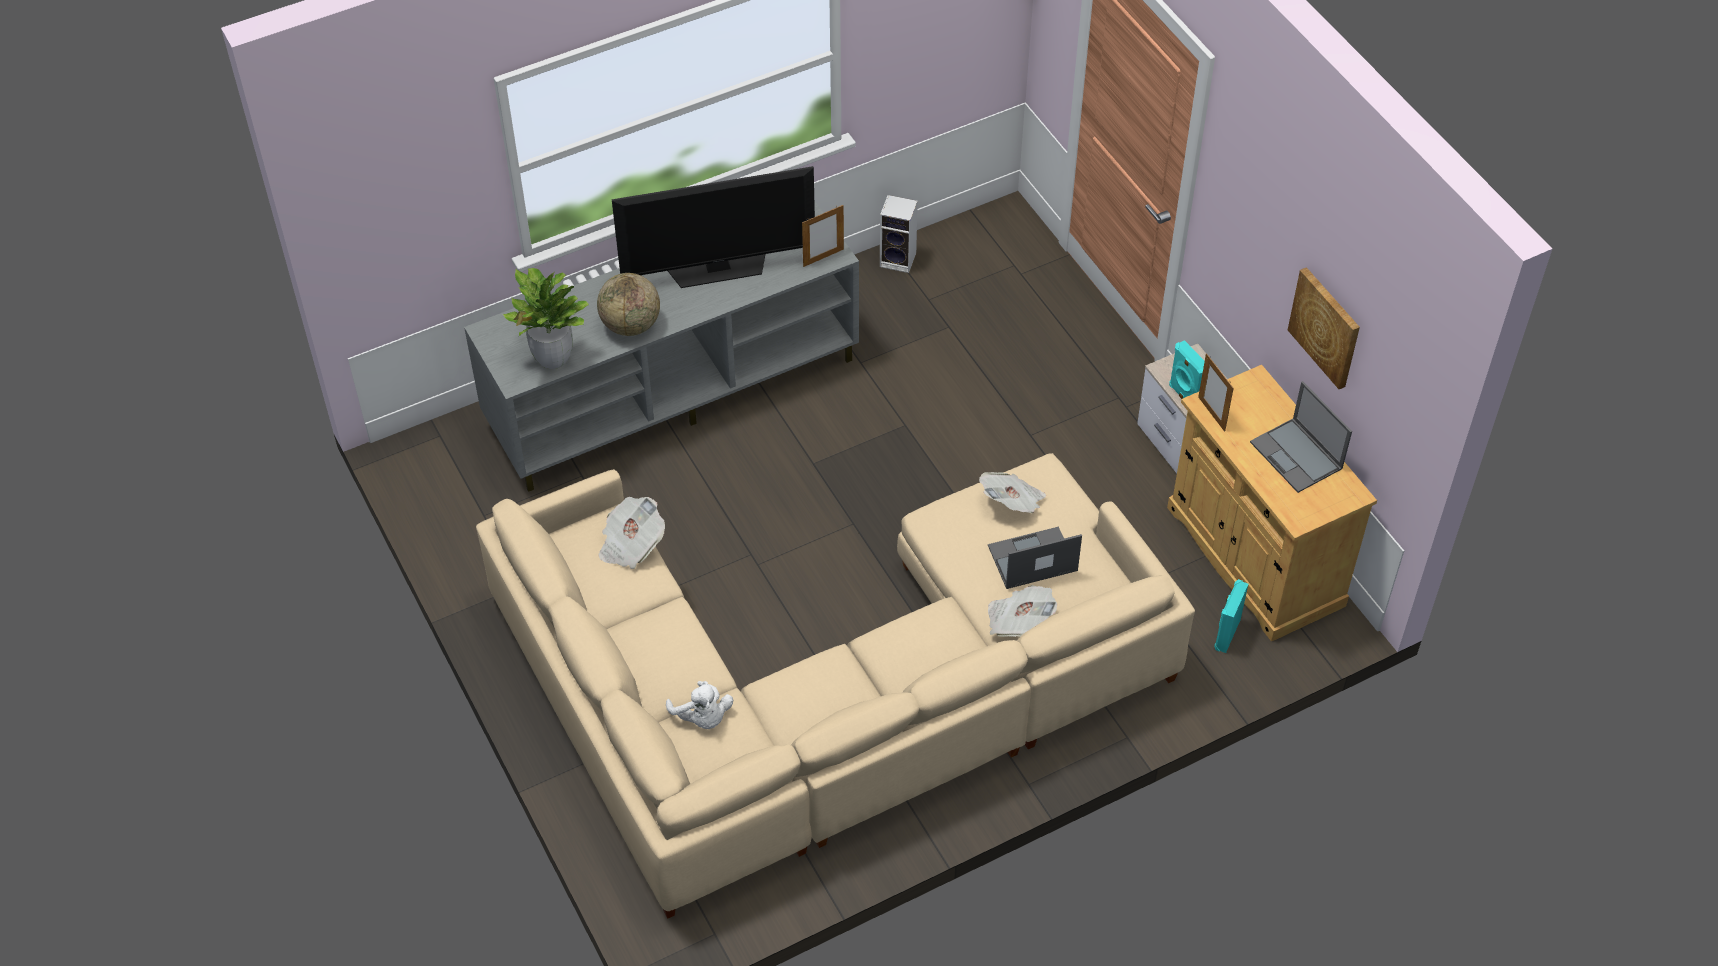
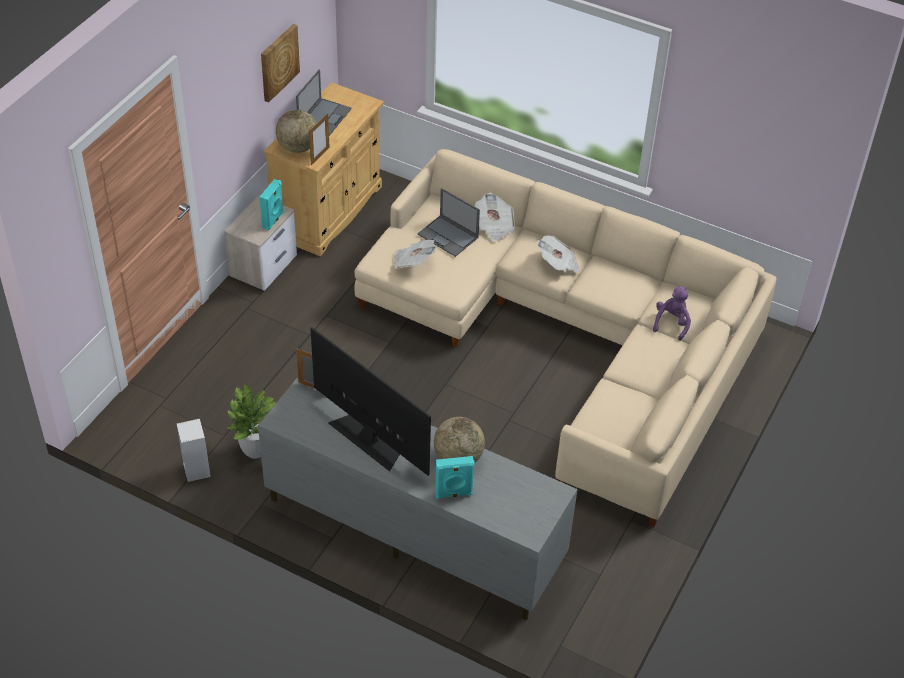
camera: 125 degrees left, 5 degrees down
(552, 358) = (522, 484): potted plant -> potted plant (255, 450)
(631, 544) = (595, 412): newspaper -> newspaper (558, 264)
(702, 717) = (671, 323): white plush toy -> purple plush toy
(1226, 634) = (391, 204): turquoise speaker -> turquoise speaker (453, 494)
(1245, 399) = (298, 147): none -> globe

